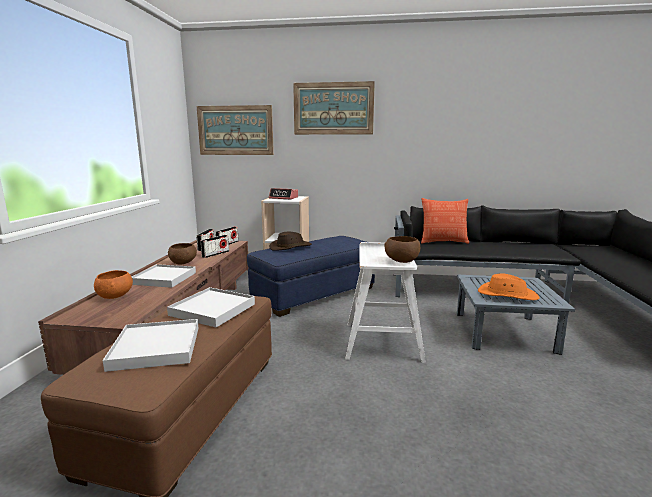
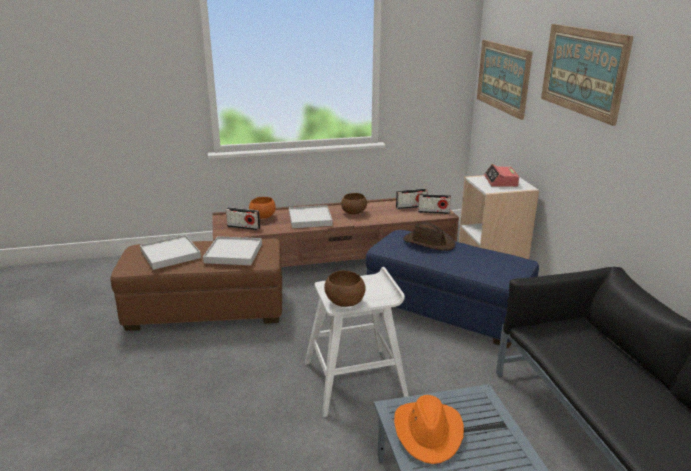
camera: 70 degrees right, 10 degrees up
(215, 254) = (393, 217): radio -> radio (243, 227)
(443, 242) = (609, 349): orange pillow -> none

